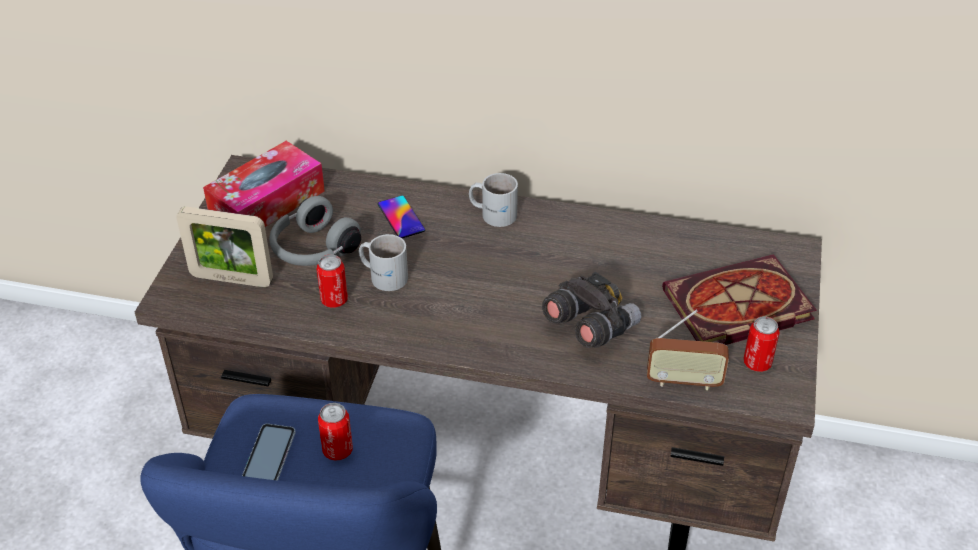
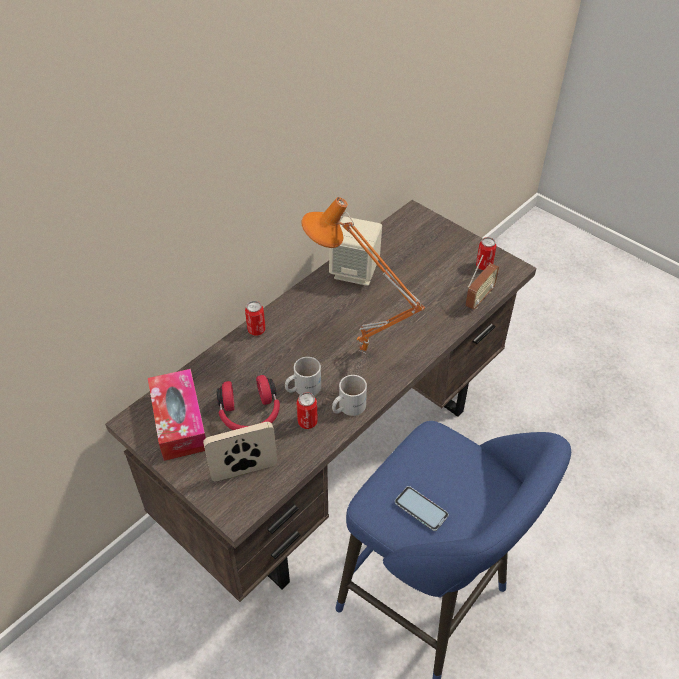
camera: 60 degrees left, 5 degrees up
(231, 279) = (244, 470): picture frame -> picture frame turned 150 degrees counterclockwise
(313, 250) = (250, 415): grey headphones -> red headphones
(337, 450) = (437, 471): can -> can (256, 330)
(401, 217) = (255, 357): phone -> none
(477, 302) = (360, 354): none -> orange table lamp
(493, 212) = (287, 313): white mug -> white mug (347, 407)
(589, 327) = (414, 315): grey binoculars -> none
(621, 241) = (355, 271): none -> beige speaker
(735, 308) = (440, 254): book -> none

